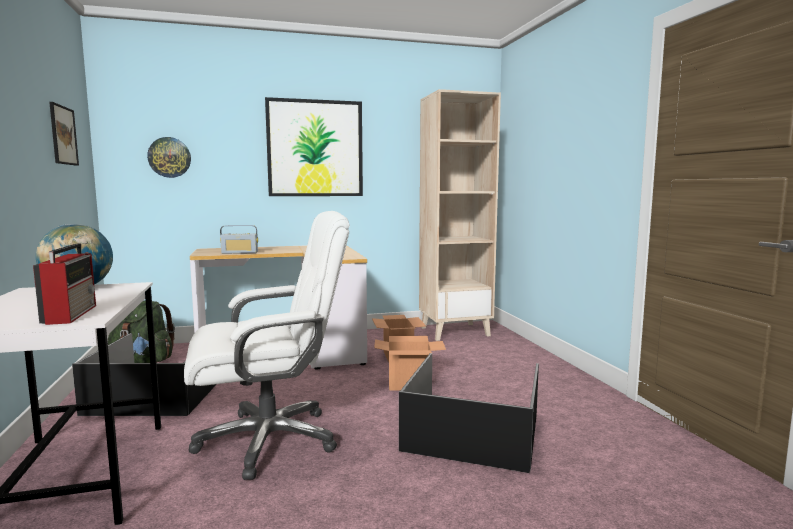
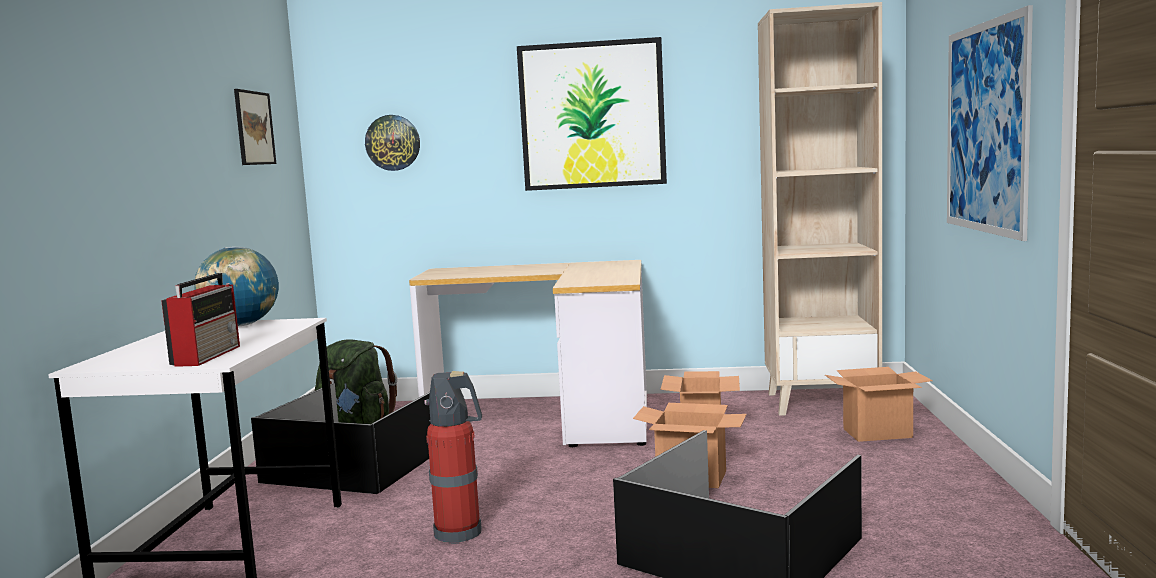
camera: 20 degrees right, 0 degrees up
(239, 252) = (476, 275): radio -> none
(270, 440) = (460, 533): white office chair -> fire extinguisher
(499, 348) = (878, 433): none -> cardboard box
(573, 168) = (986, 128): none -> picture

